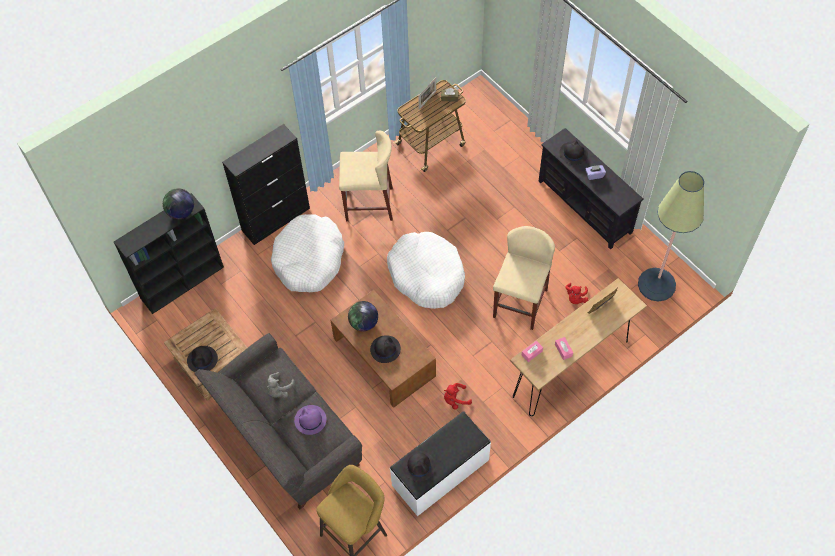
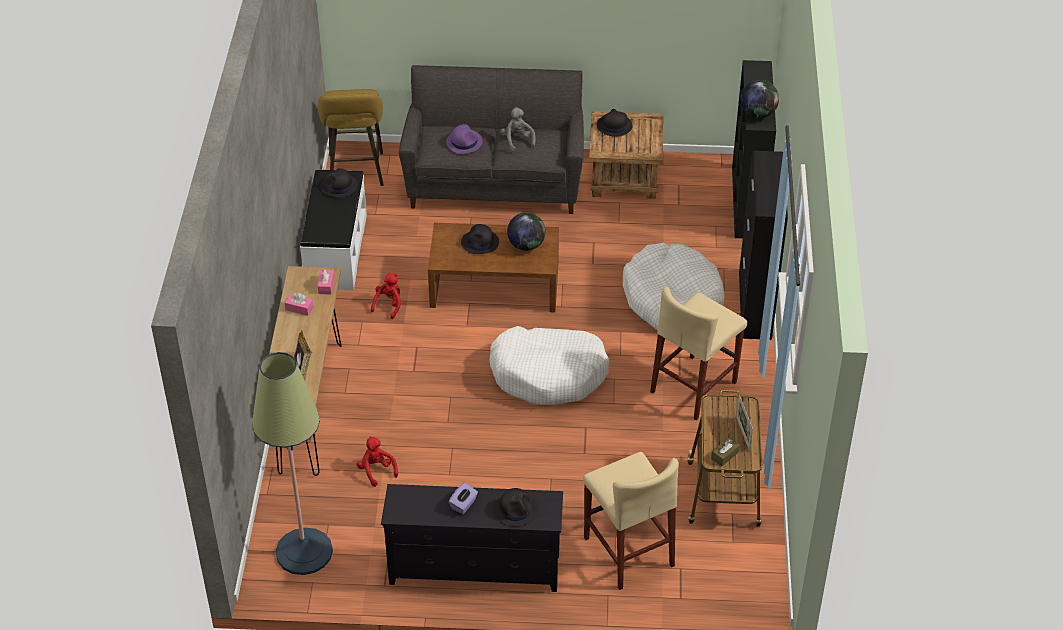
camera: 130 degrees right, 15 degrees down
(520, 303) = (426, 422): beige stool -> beige stool (628, 551)

